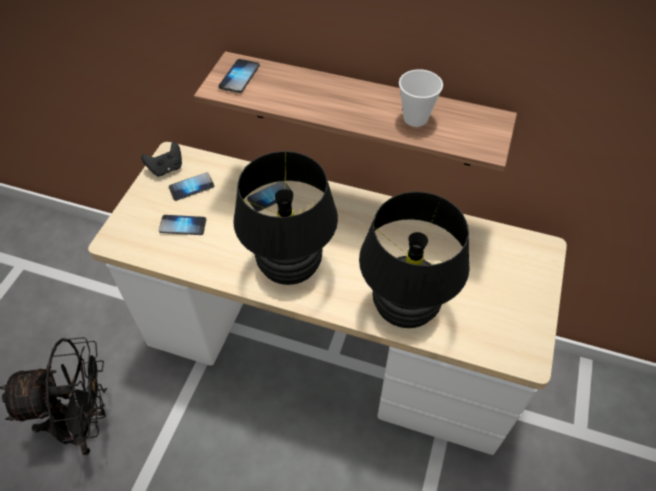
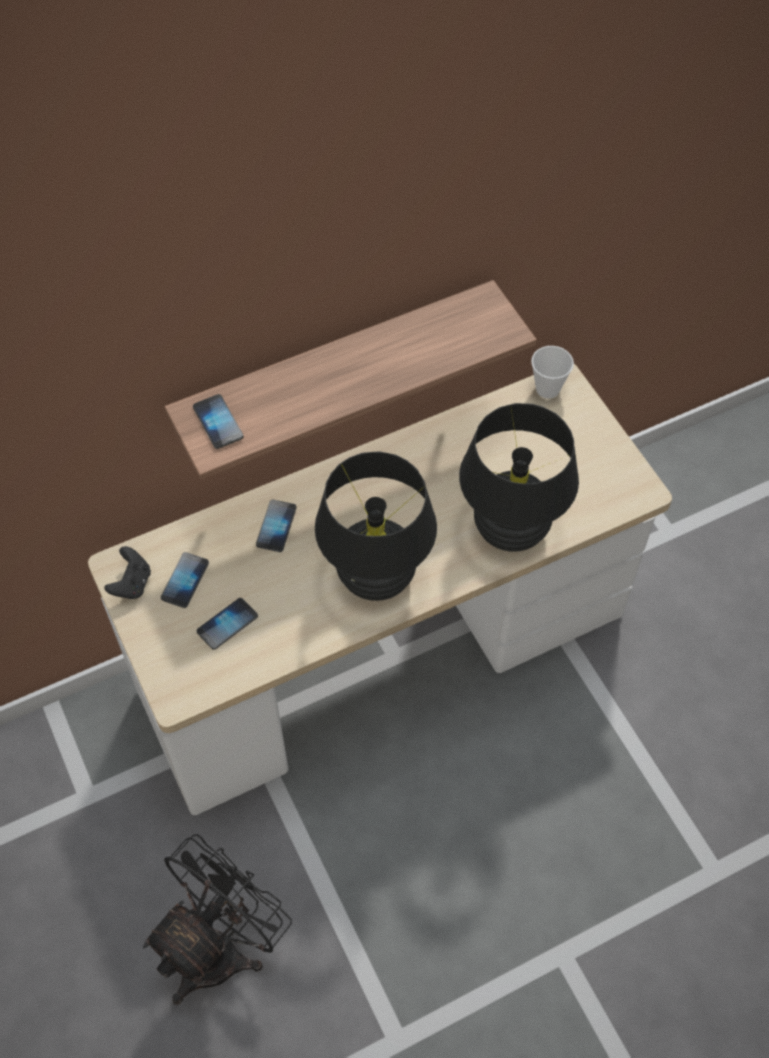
camera: 45 degrees left, 5 degrees up
(415, 118) = (422, 347): cup -> cup (547, 389)

